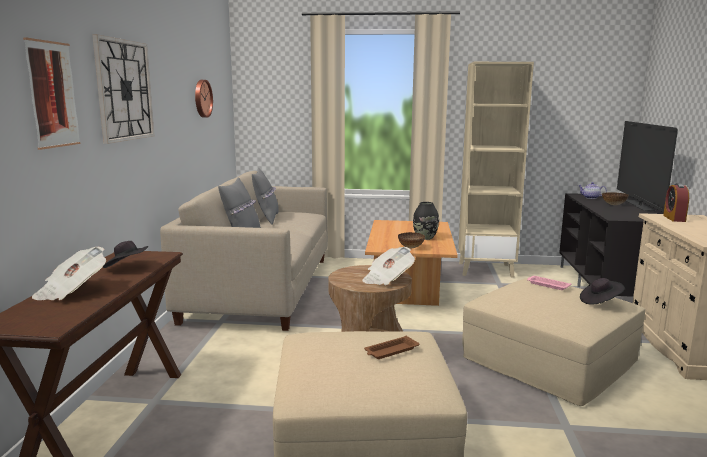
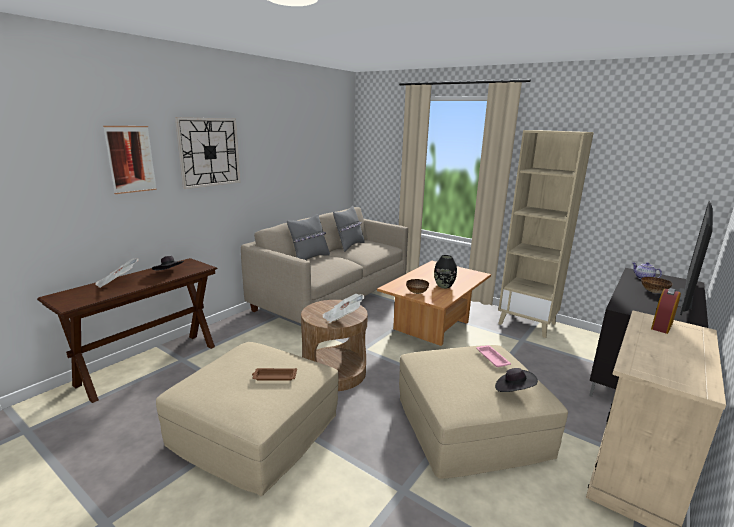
camera: 30 degrees right, 5 degrees up
(202, 98) = (308, 152): wall clock -> none

